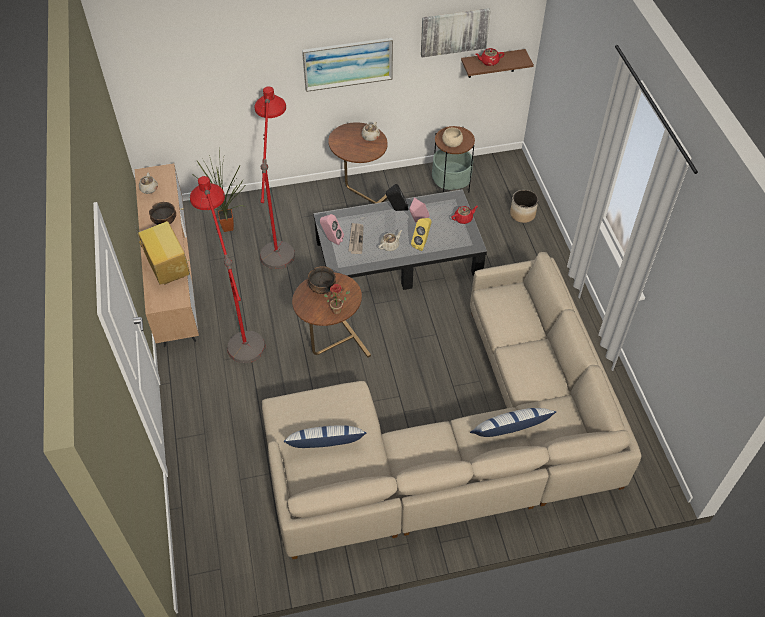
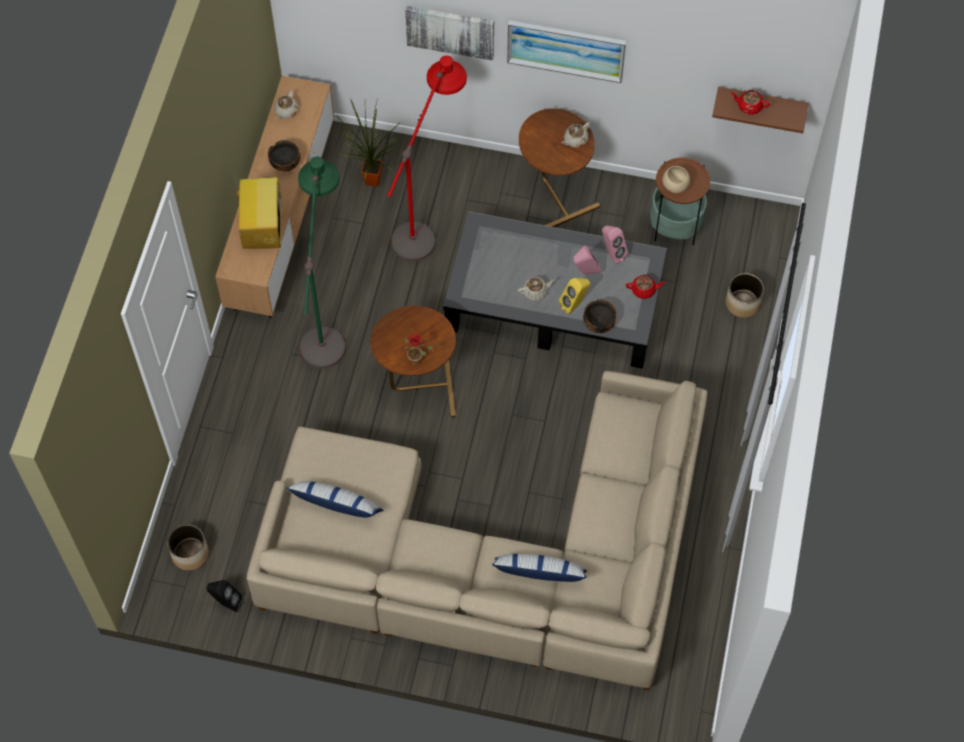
camera: 25 degrees right, 10 degrees up
(212, 540) = (189, 553): none -> planter
(239, 327) = (326, 319): red floor lamp -> green floor lamp
(322, 288) = (413, 326): bowl -> bowl (598, 324)
(331, 240) = (471, 257): pink speaker -> pink speaker (612, 254)
(356, 239) = (500, 267): newspaper -> none
(396, 210) = (569, 246): black speaker -> black speaker (226, 603)
(454, 31) = (710, 58): picture -> picture (450, 31)

